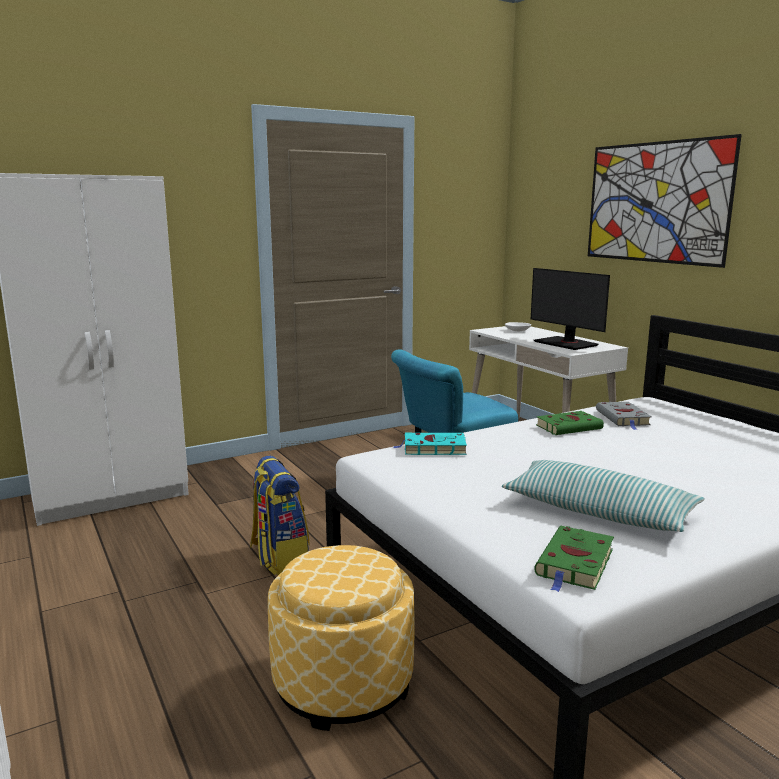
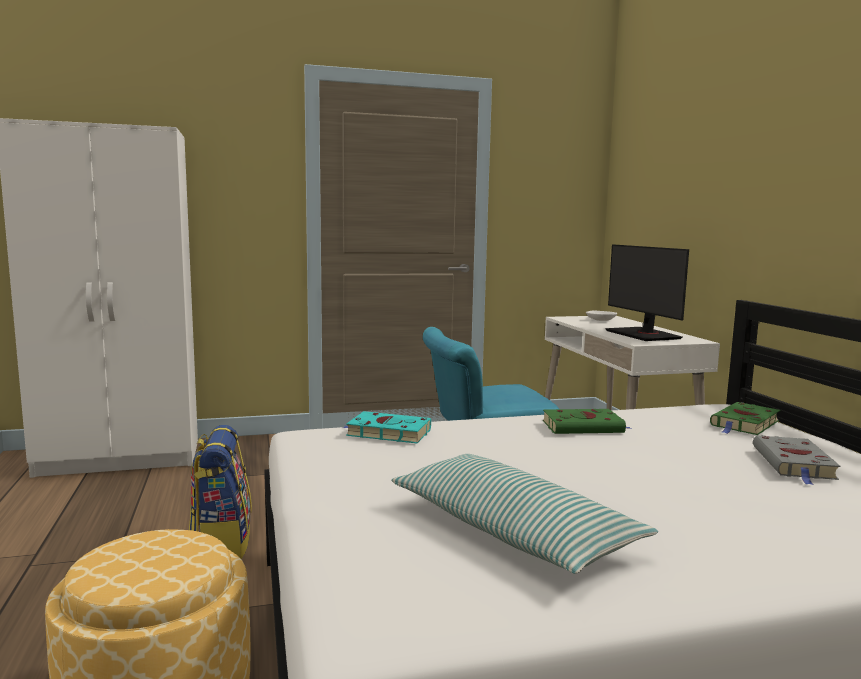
camera: 15 degrees right, 5 degrees down
(575, 564) = (397, 597): green book -> green book (744, 424)
(623, 418) = (666, 424): grey book -> grey book (794, 464)
(655, 202) = (755, 161): picture -> none

